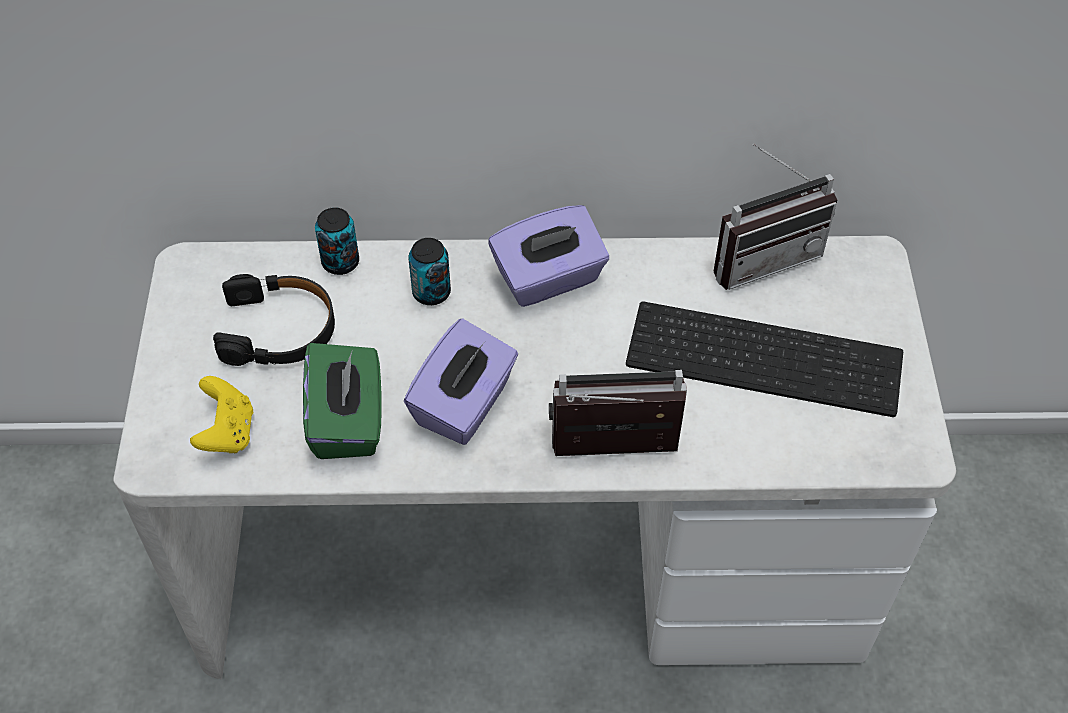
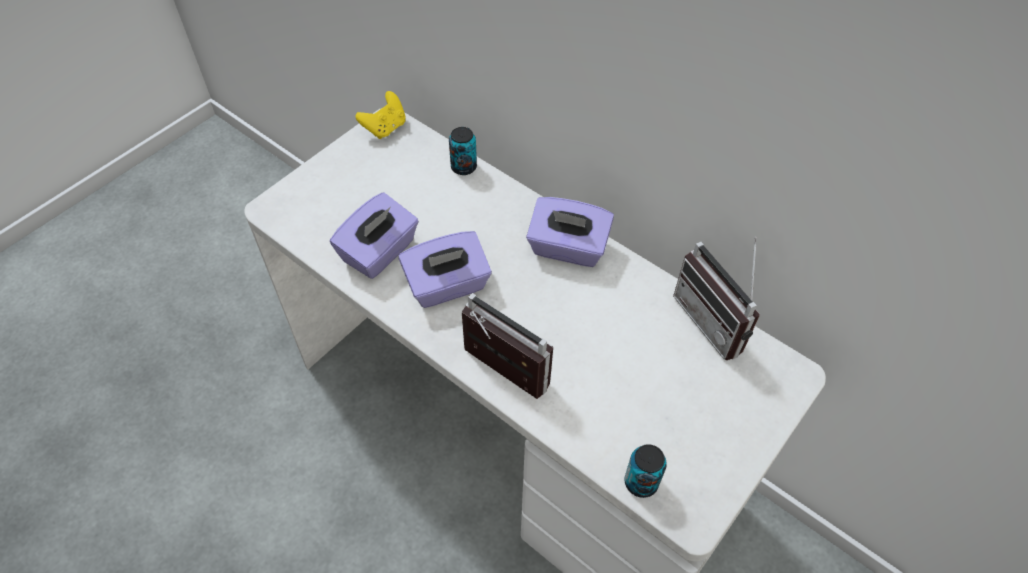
camera: 40 degrees right, 0 degrees up
(227, 432) = (318, 217): yellow game controller -> yellow game controller (385, 128)
(279, 330) = (396, 182): black headphones -> none
(348, 421) = (379, 252): green tissue box -> purple tissue box
(431, 292) = (494, 213): can -> can (641, 482)
(762, 255) = (716, 321): radio -> radio turned 45 degrees clockwise
(767, 356) = (655, 384): keyboard -> none

